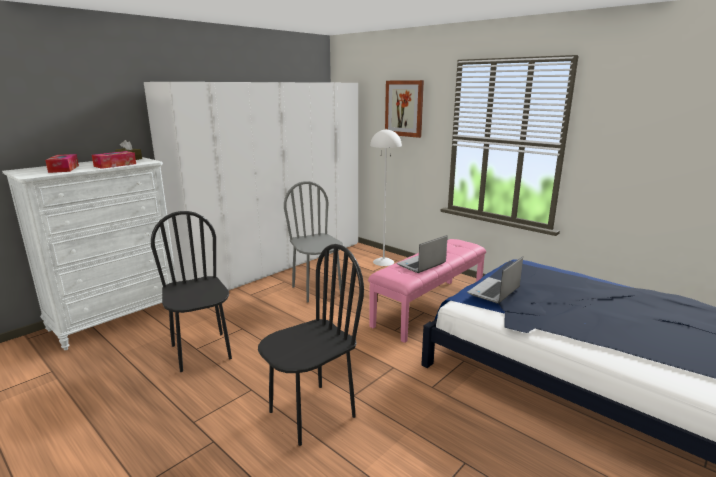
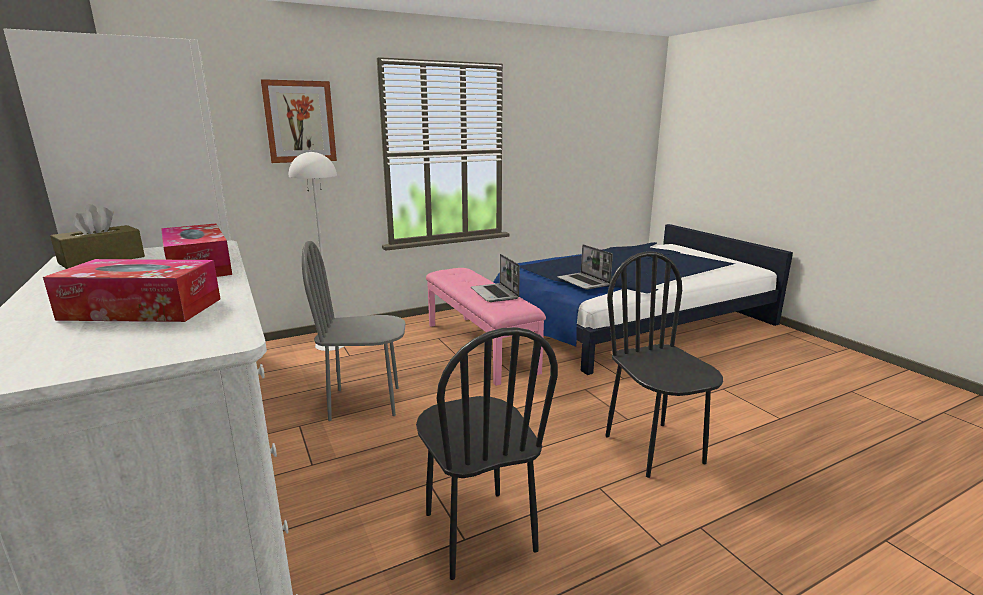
camera: 70 degrees left, 0 degrees up
(202, 352) = (478, 532): black chair -> black chair turned 105 degrees counterclockwise

